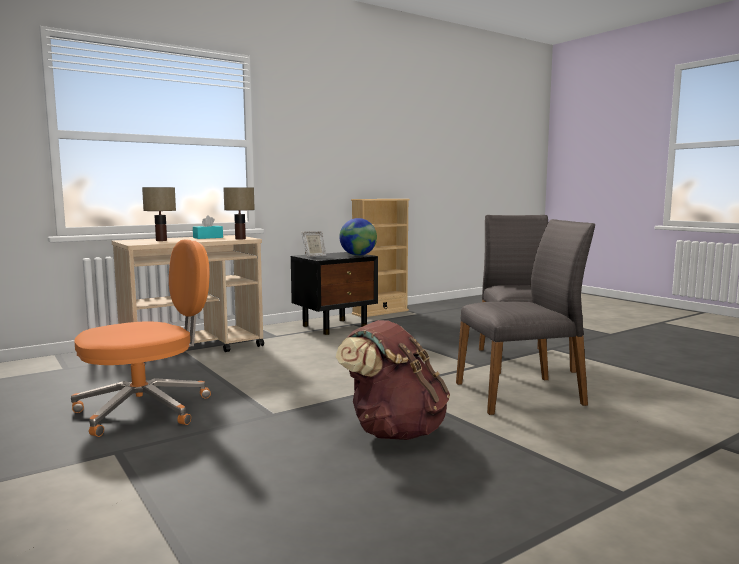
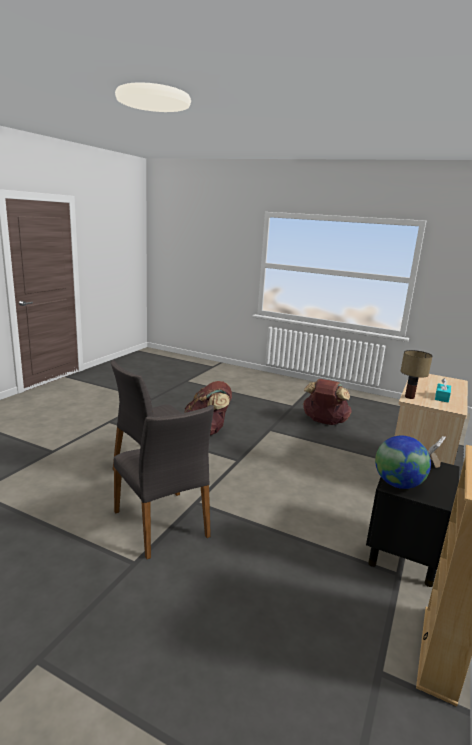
camera: 150 degrees right, 10 degrees up
(146, 409) = (324, 422): orange office chair -> brown backpack
(160, 240) = (437, 383): table lamp -> none

